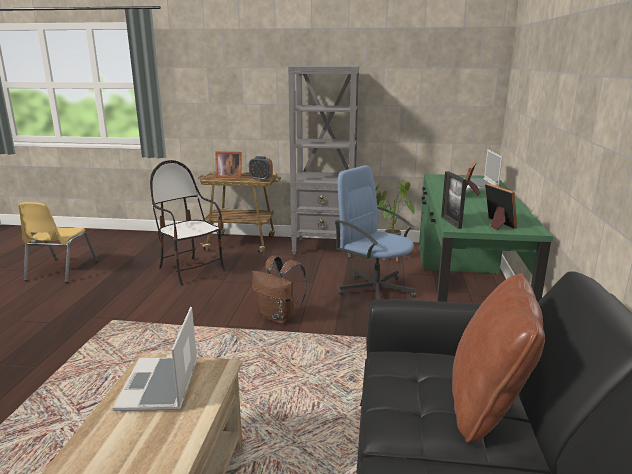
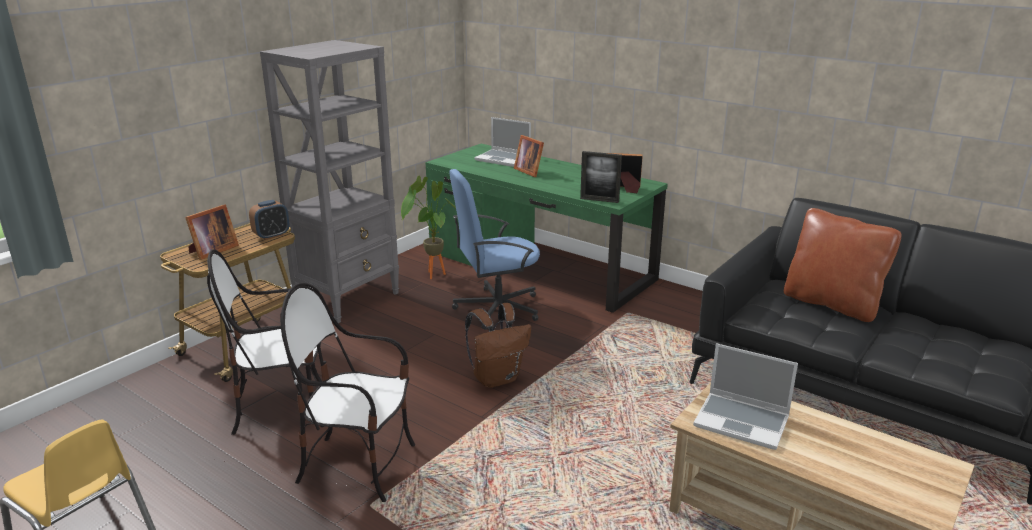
camera: 60 degrees left, 5 degrees up
(149, 305) = (358, 466): none -> chair

